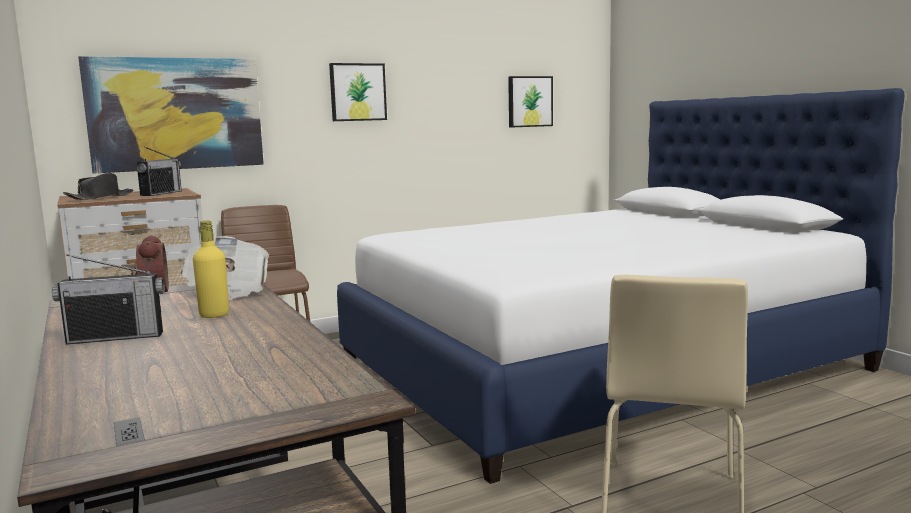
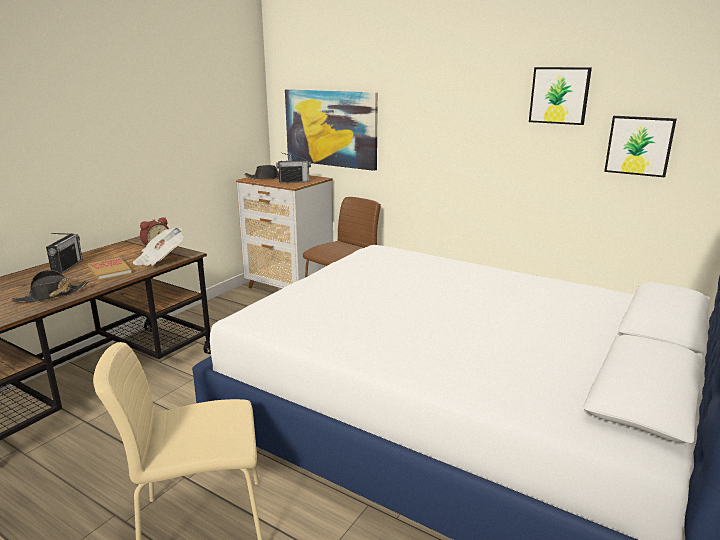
camera: 60 degrees right, 10 degrees up
(116, 337) = (67, 266): radio -> radio turned 135 degrees counterclockwise
(214, 315) = (109, 271): yellow bottle -> book
(268, 344) = (51, 295): none -> black hat
(357, 92) = (450, 122): picture -> picture (559, 95)

